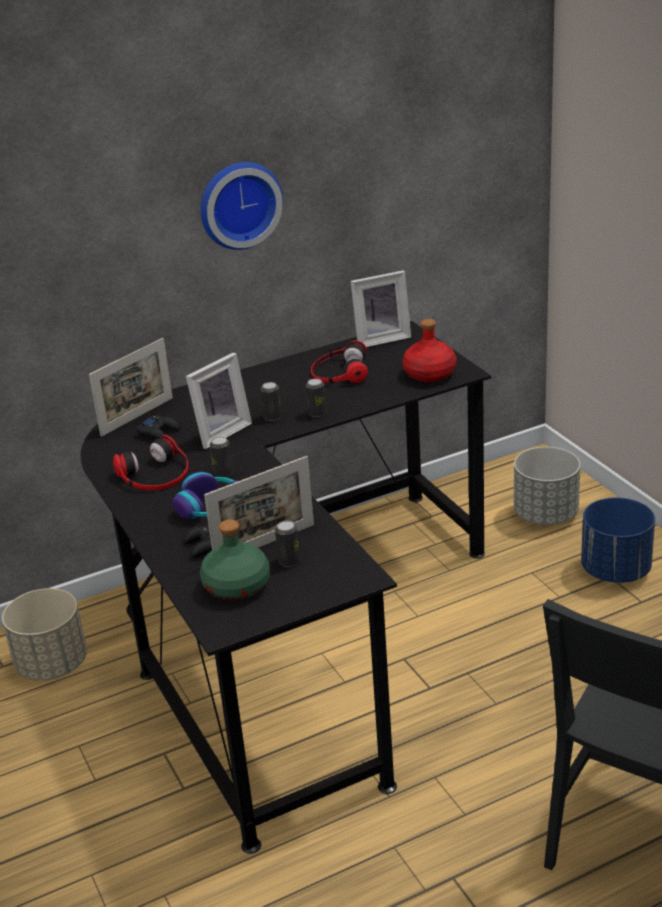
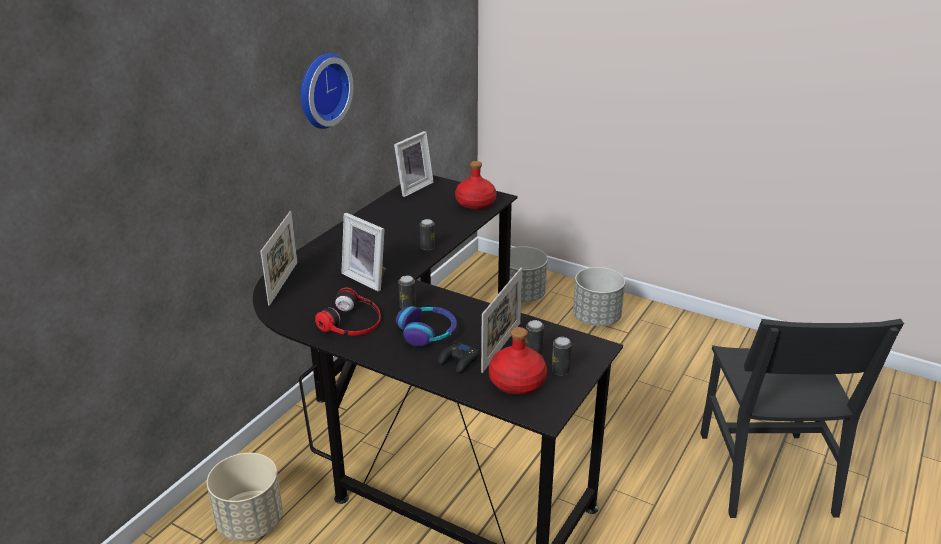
camera: 35 degrees left, 0 degrees up
(159, 432) = (317, 290): black game controller -> none
(220, 432) = (368, 278): picture frame -> picture frame turned 120 degrees clockwise
(237, 586) = (517, 382): green bottle -> red bottle
(272, 417) = (396, 257): can -> can (560, 370)
(339, 372) = (409, 215): headphones -> none
(615, 571) = (596, 318): blue planter -> grey planter

